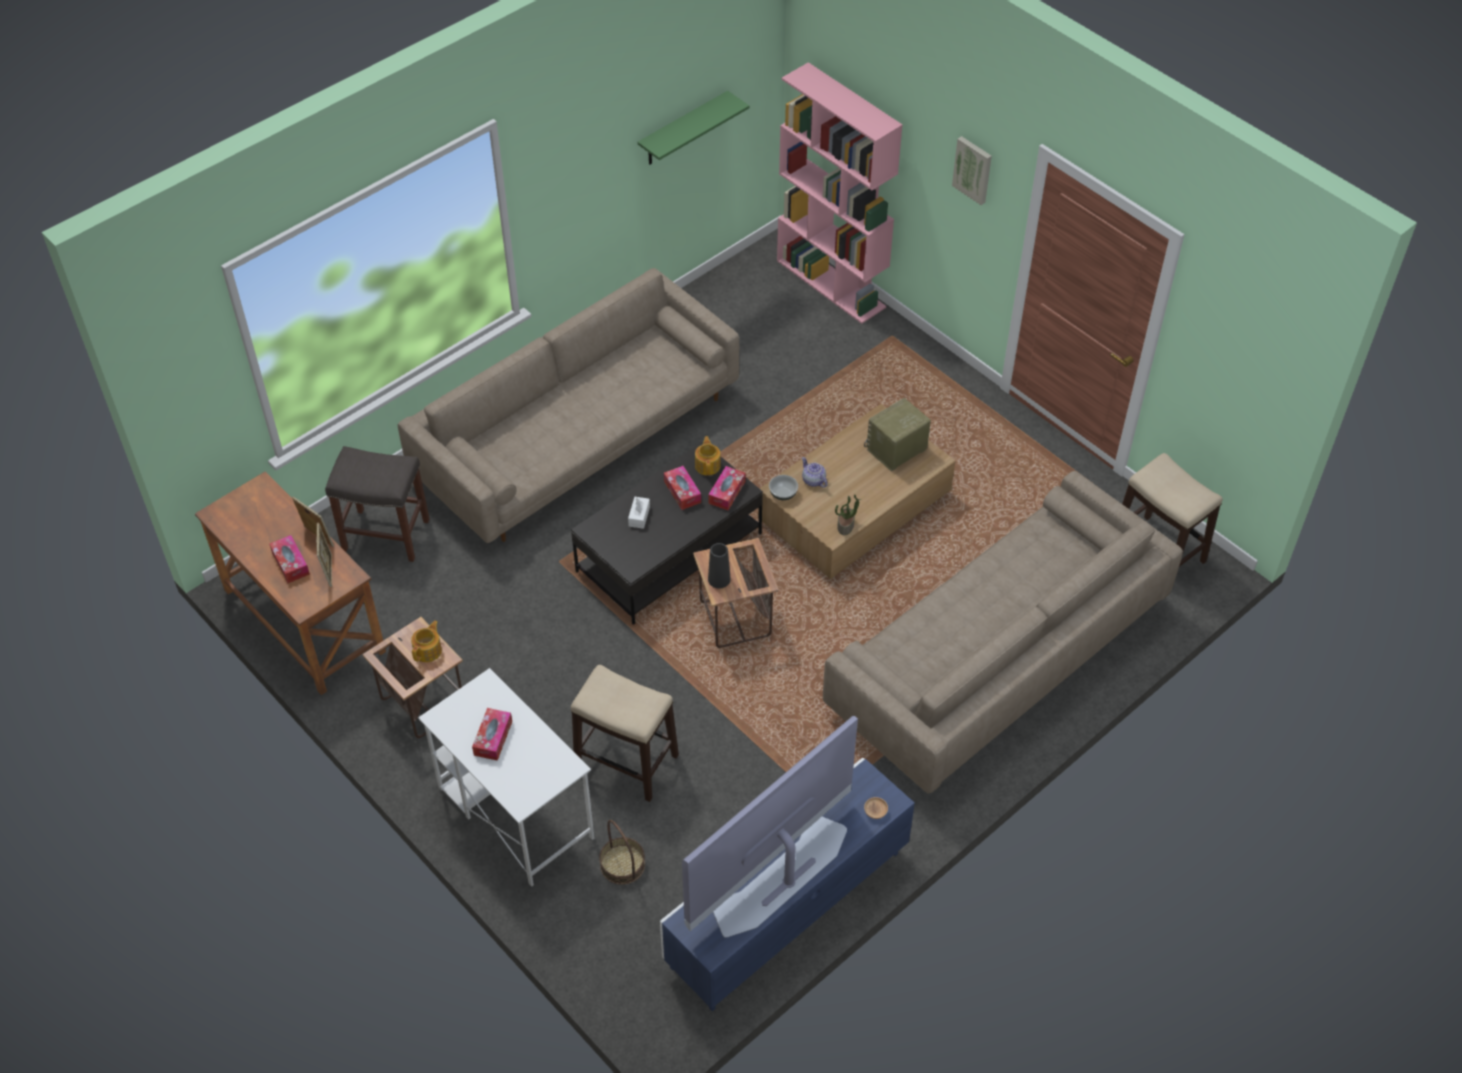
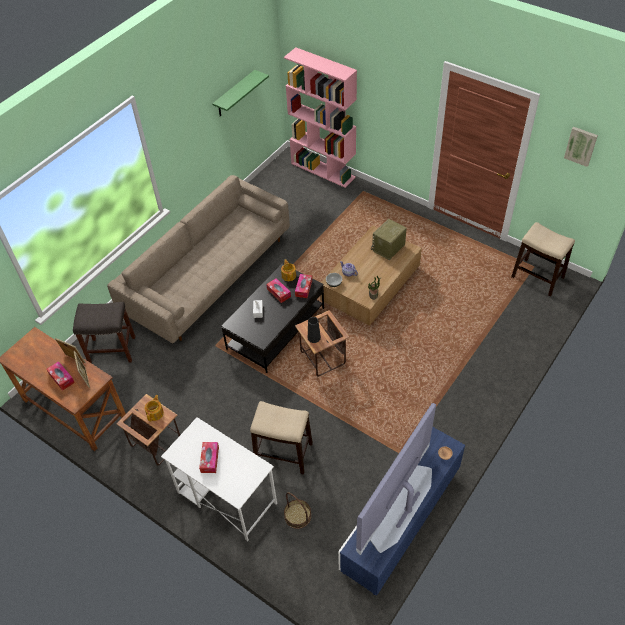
camera: 10 degrees left, 0 degrees up
(973, 169) = (402, 86): picture -> picture (581, 146)
(996, 658) = (472, 351): beige sofa -> none

